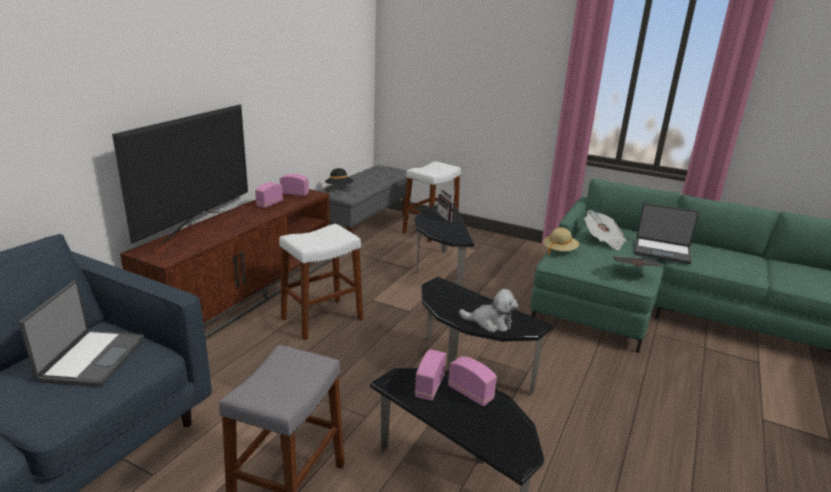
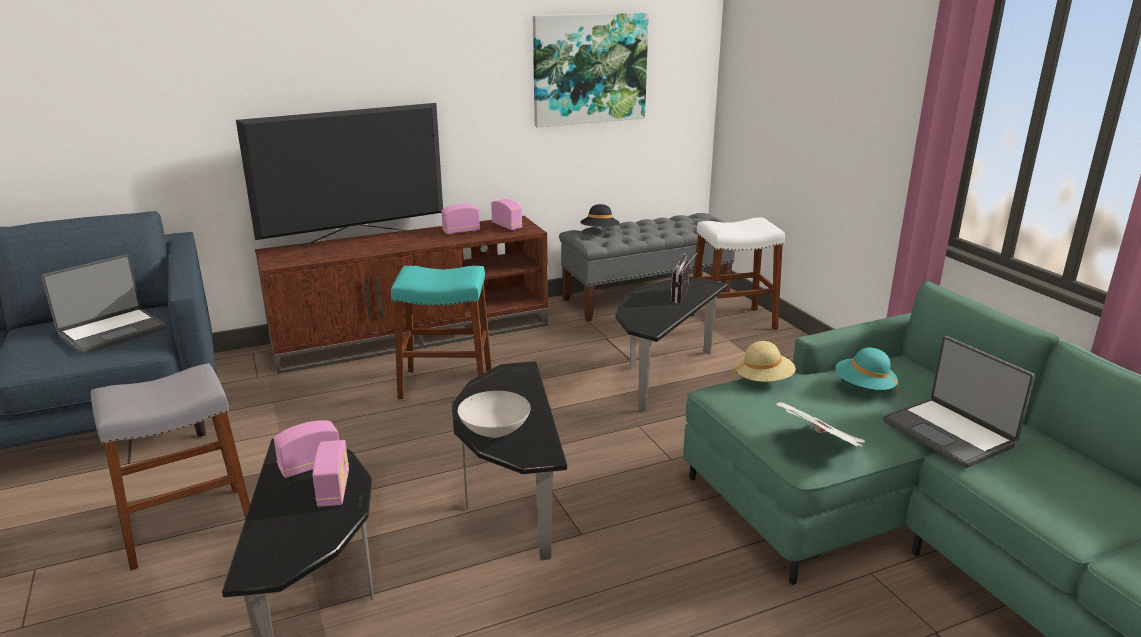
camera: 40 degrees right, 0 degrees up
(318, 71) = (589, 69): none -> picture
(322, 319) = (446, 384): white stool -> turquoise stool
(490, 322) = (495, 431): plush toy -> white bowl
(603, 241) = (863, 387): newspaper -> turquoise hat

